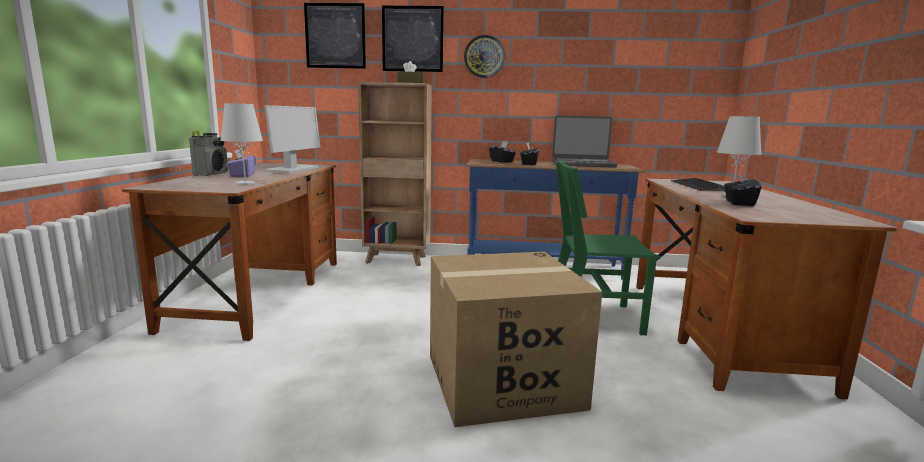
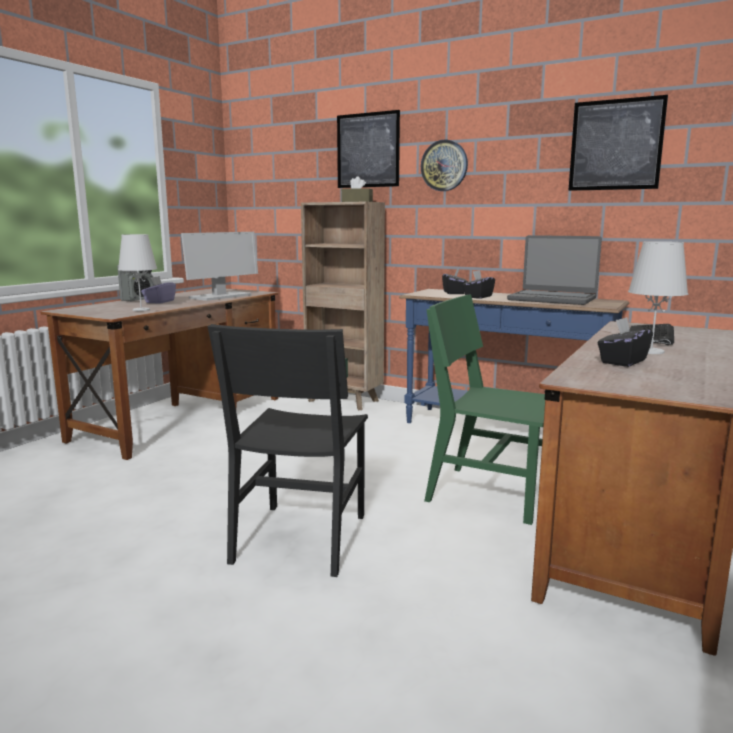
camera: 25 degrees right, 0 degrees up
(335, 36) = (294, 152): picture -> picture (616, 145)
(502, 381) = (300, 538): cardboard box -> black chair

